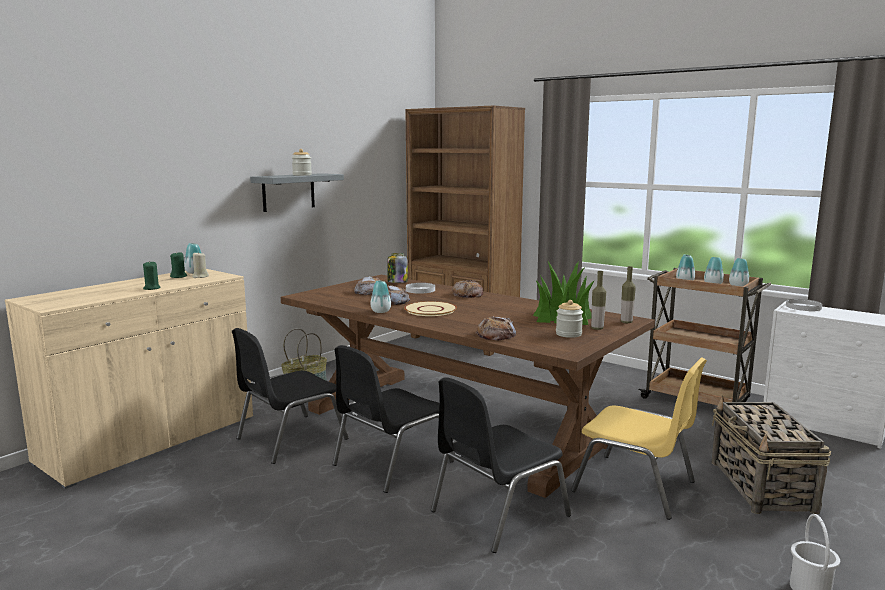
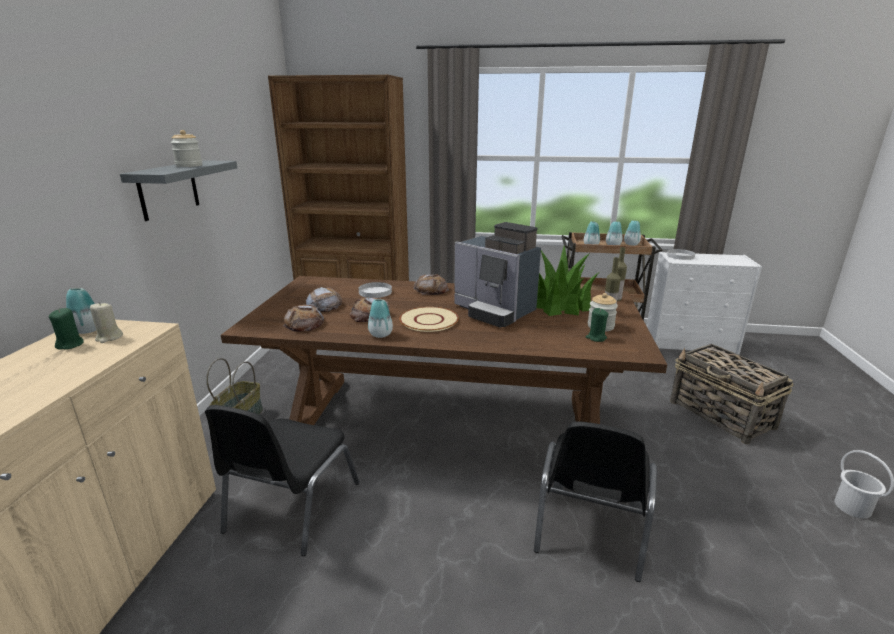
camera: 30 degrees left, 10 degrees up
(151, 288) = (52, 383): green candle -> green candle (596, 338)
(390, 463) = (434, 501): black chair -> none
(397, 282) = (334, 284): jar -> none
(493, 313) = (494, 311): none -> coffee machine
(496, 335) = (545, 344): bread -> bread (304, 324)
(636, 487) = (652, 447): yellow chair -> none

